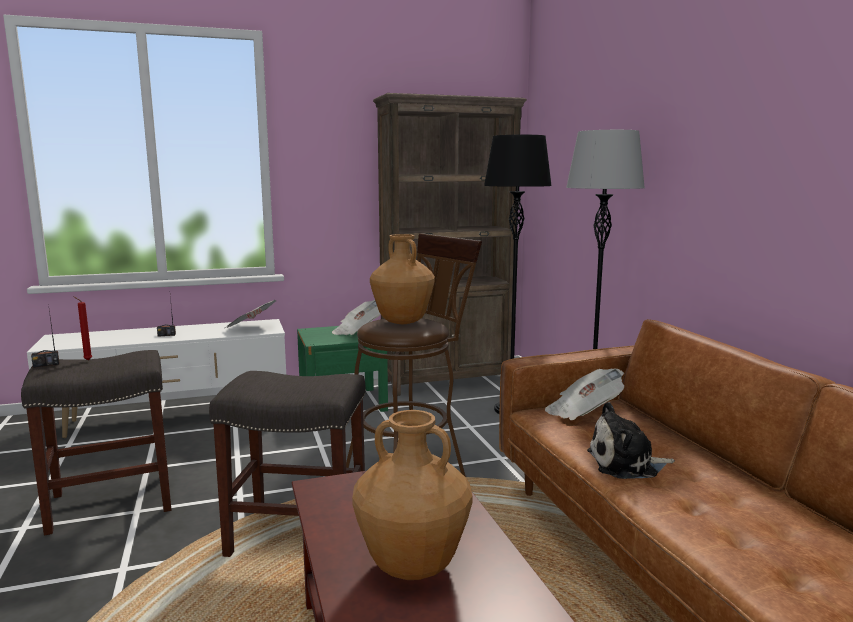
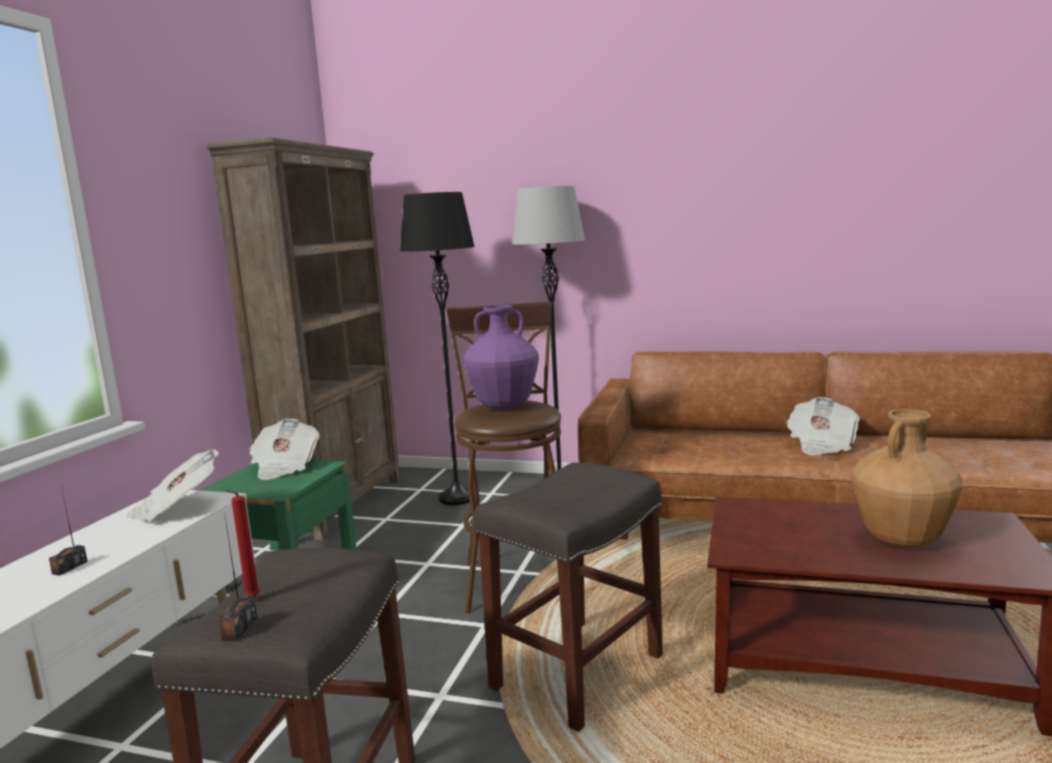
camera: 55 degrees left, 0 degrees up
(402, 322) = (503, 407): brown vase -> purple vase
(583, 412) = (649, 443): newspaper -> newspaper (821, 445)
(626, 464) = (755, 455): plush toy -> none

